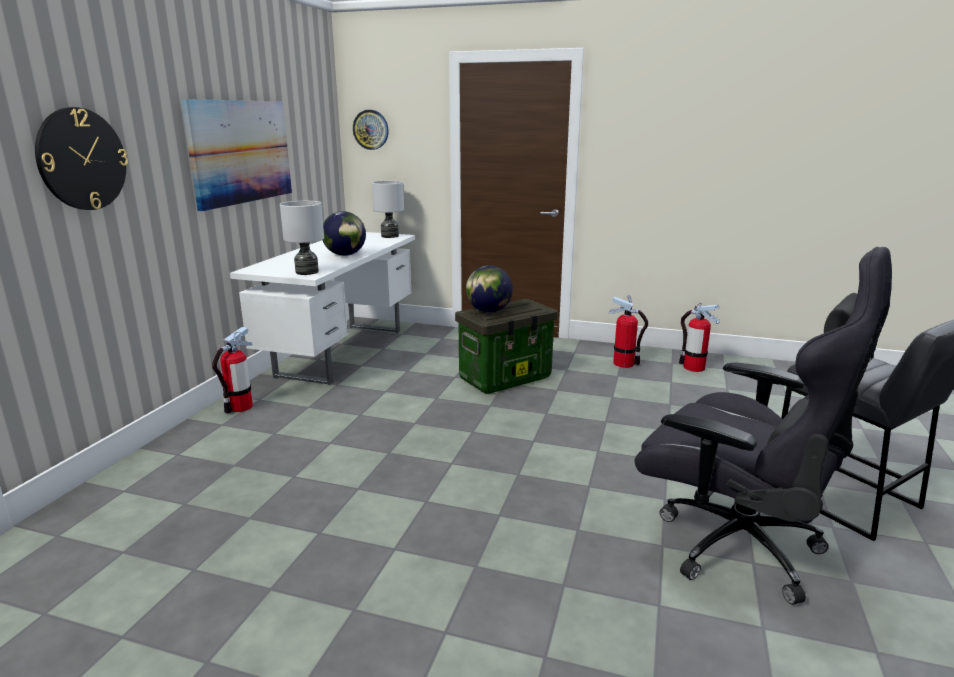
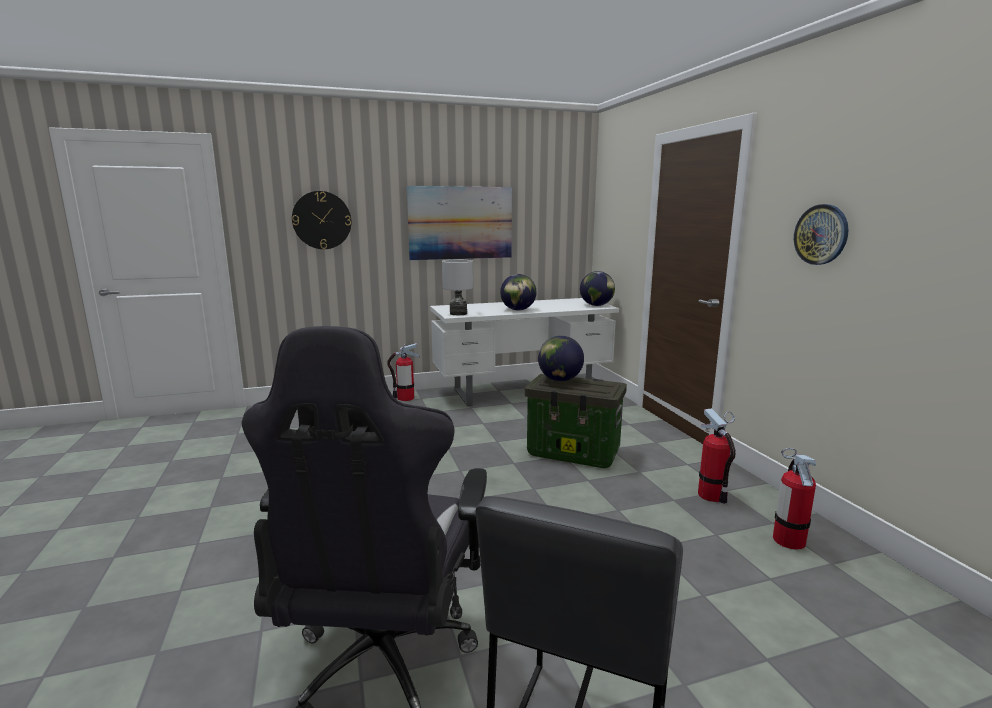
camera: 55 degrees right, 5 degrees down
(371, 129) = (608, 210): wall clock -> wall clock (821, 234)
(390, 236) = (596, 305): grey table lamp -> globe

